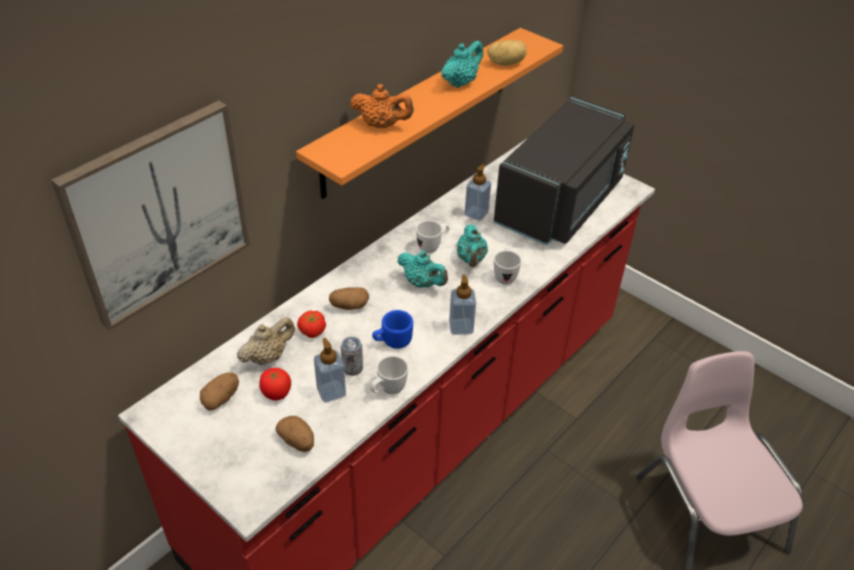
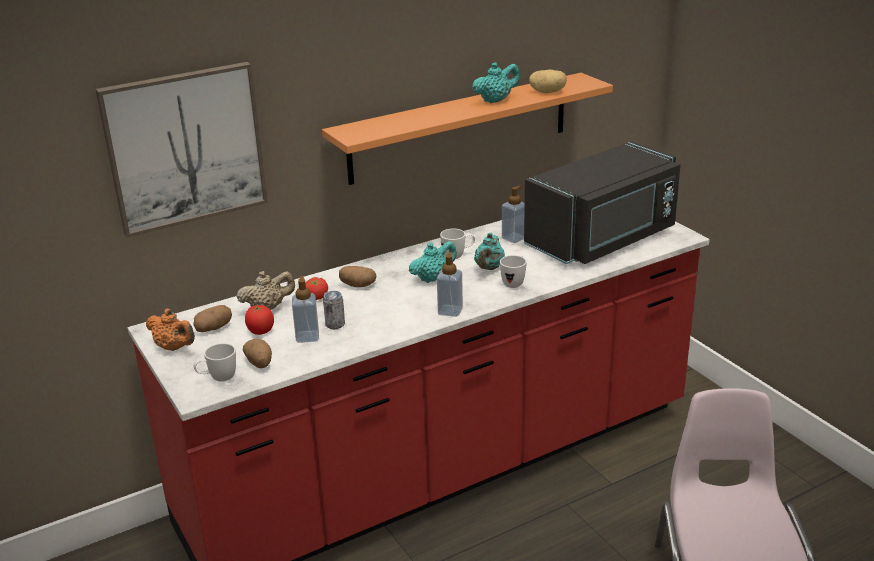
camera: 20 degrees right, 15 degrees down
(382, 125) = (405, 120): orange teapot -> orange teapot (174, 348)
(388, 391) = (357, 343): white mug -> white mug (217, 379)
(392, 341) = (381, 312): blue mug -> none
(422, 283) = (433, 278): turquoise teapot -> turquoise teapot turned 90 degrees counterclockwise

